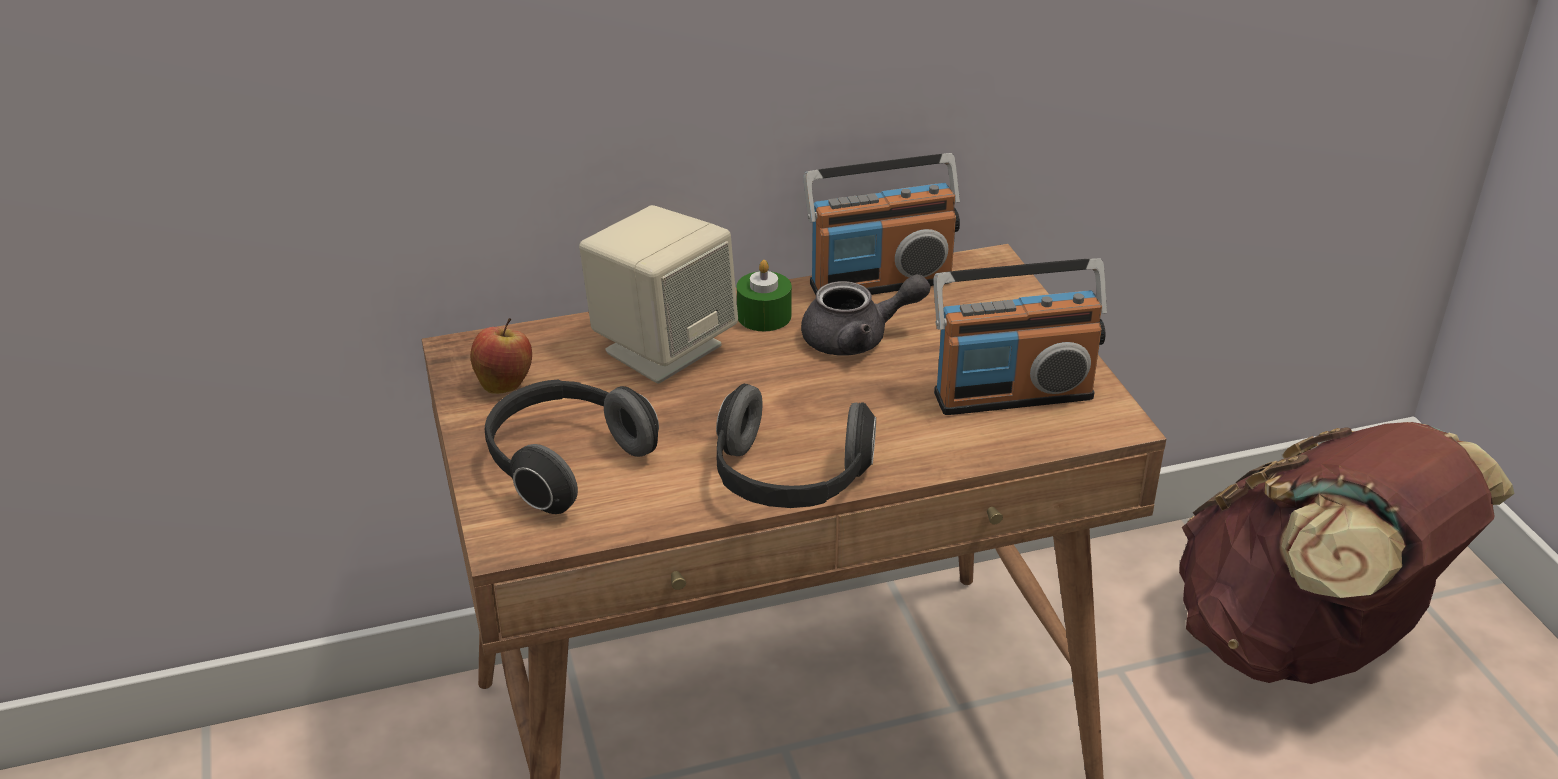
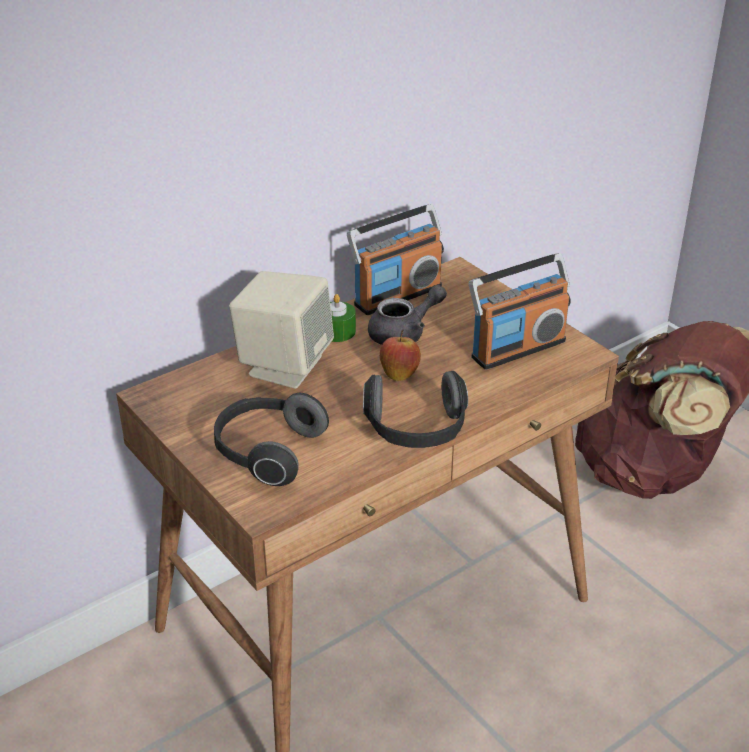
camera: 20 degrees left, 0 degrees up
(505, 384) = (194, 410): apple -> apple (399, 374)

